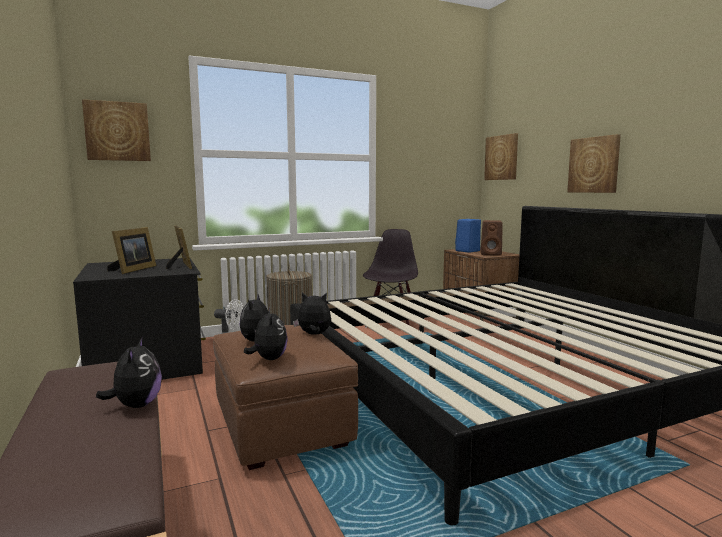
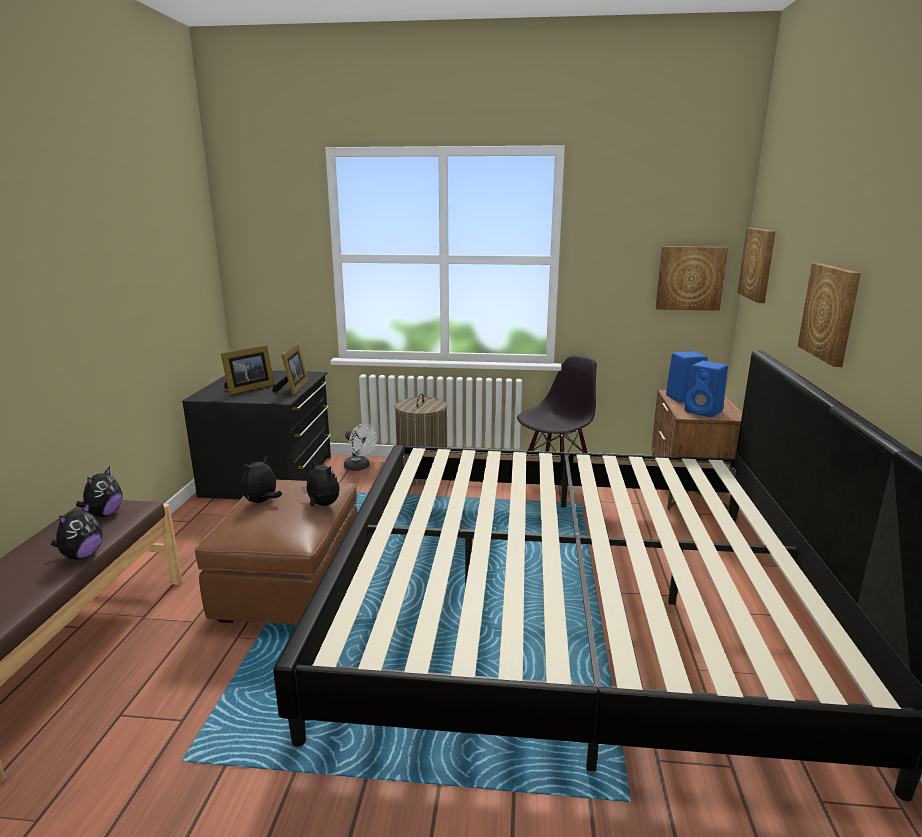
camera: 30 degrees right, 10 degrees up
(117, 131) = (258, 237): picture -> picture (690, 278)
(268, 359) = (239, 528): plush toy -> plush toy (104, 514)
(491, 254) = (704, 412): brown speaker -> blue speaker

